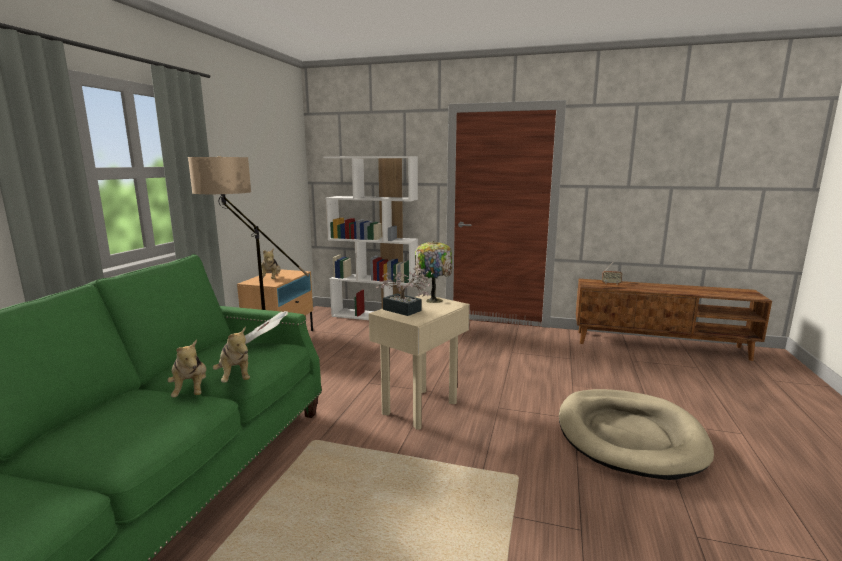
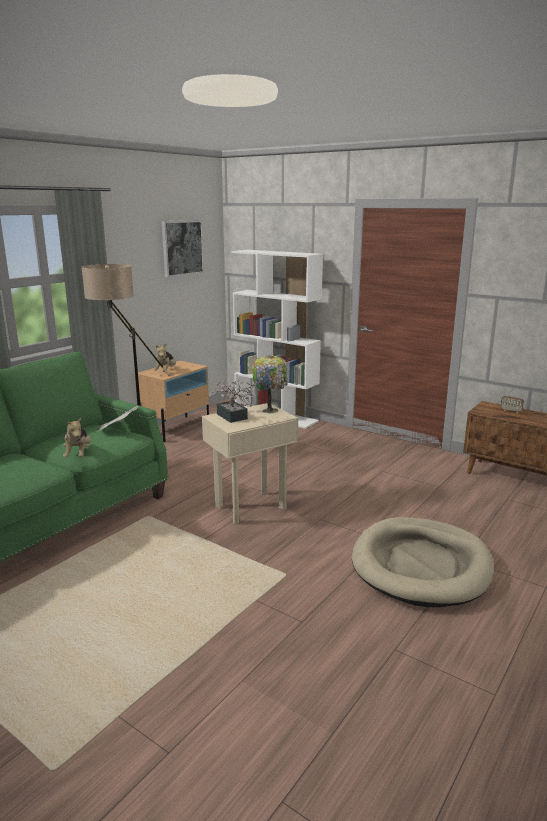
camera: 20 degrees right, 5 degrees up
(191, 391) = (46, 460): plush toy -> none
(273, 152) = (182, 248): none -> picture

